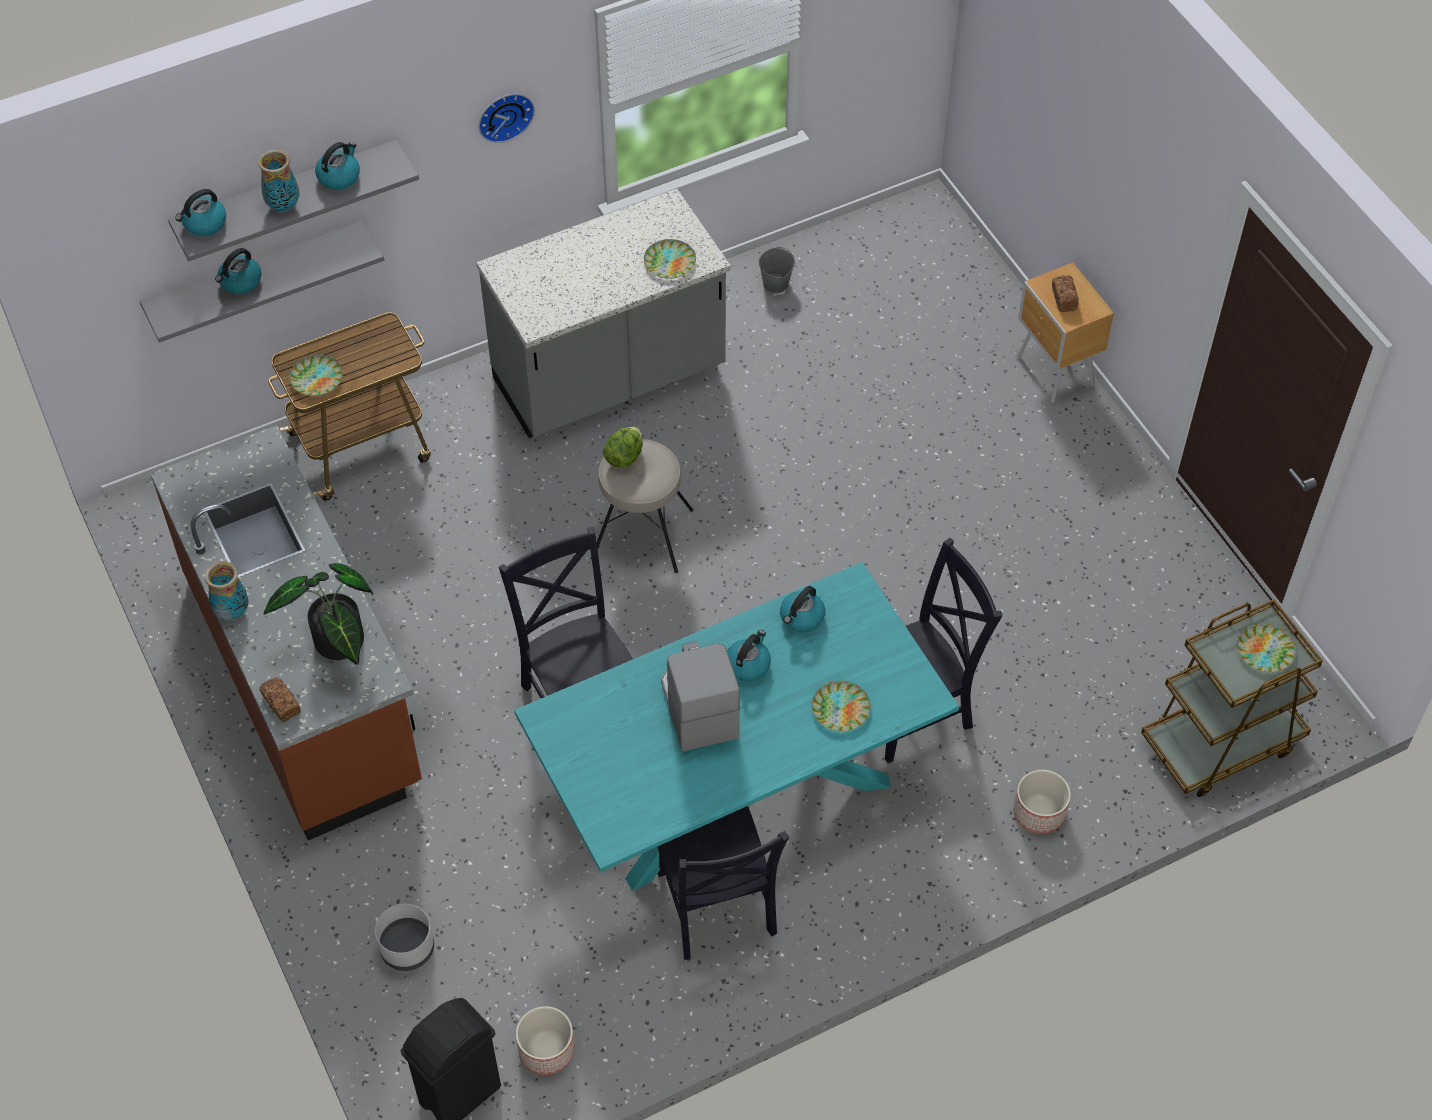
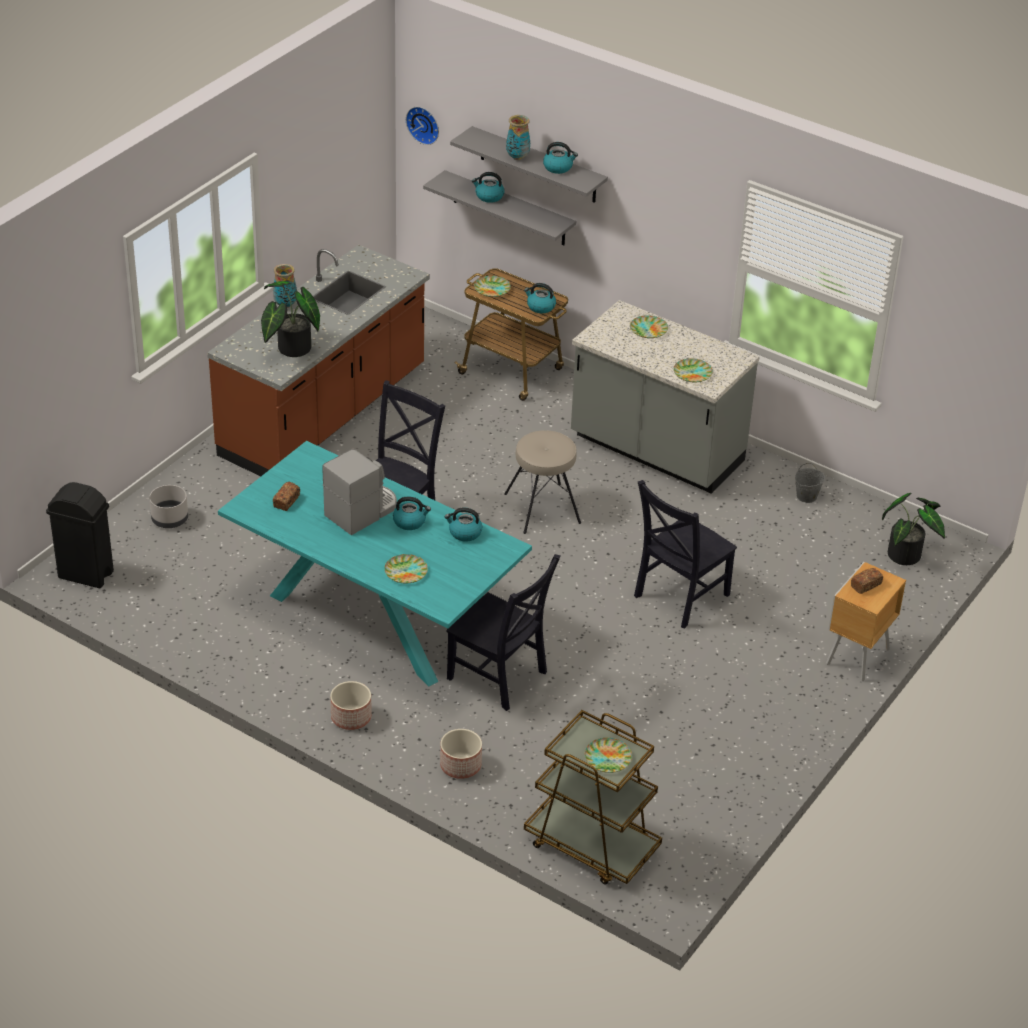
camera: 60 degrees right, 15 degrees down
(204, 224) = (479, 137): kettle -> kettle (540, 307)
(281, 704) = (235, 344): bread -> bread (286, 501)
(504, 115) = (675, 213): wall clock -> wall clock (424, 124)
(546, 1049) = (136, 598): planter -> planter (351, 717)
(557, 262) = (648, 329): none -> plate
(624, 457) = (550, 437): lettuce -> none
(716, 908) = (281, 636): black chair -> black chair (679, 597)
(921, 248) = (908, 554): none -> potted plant

